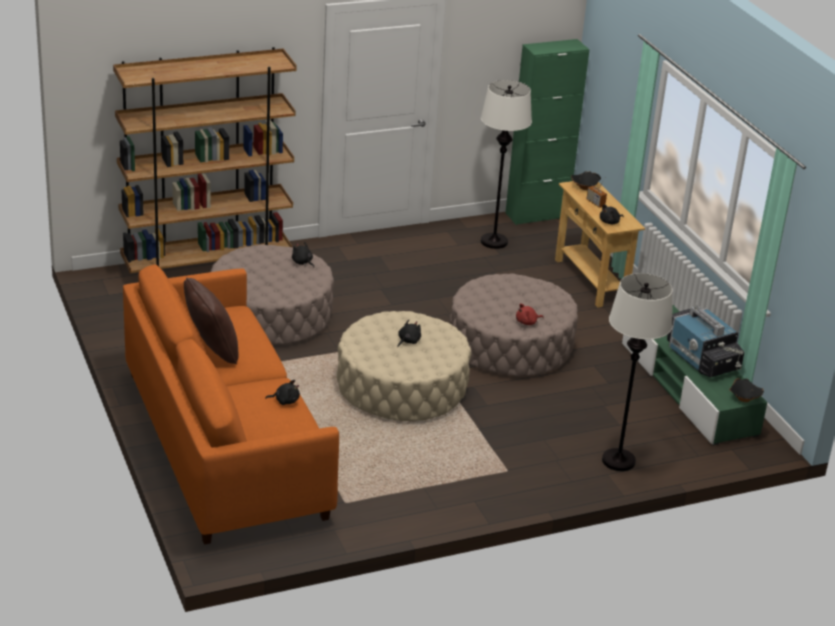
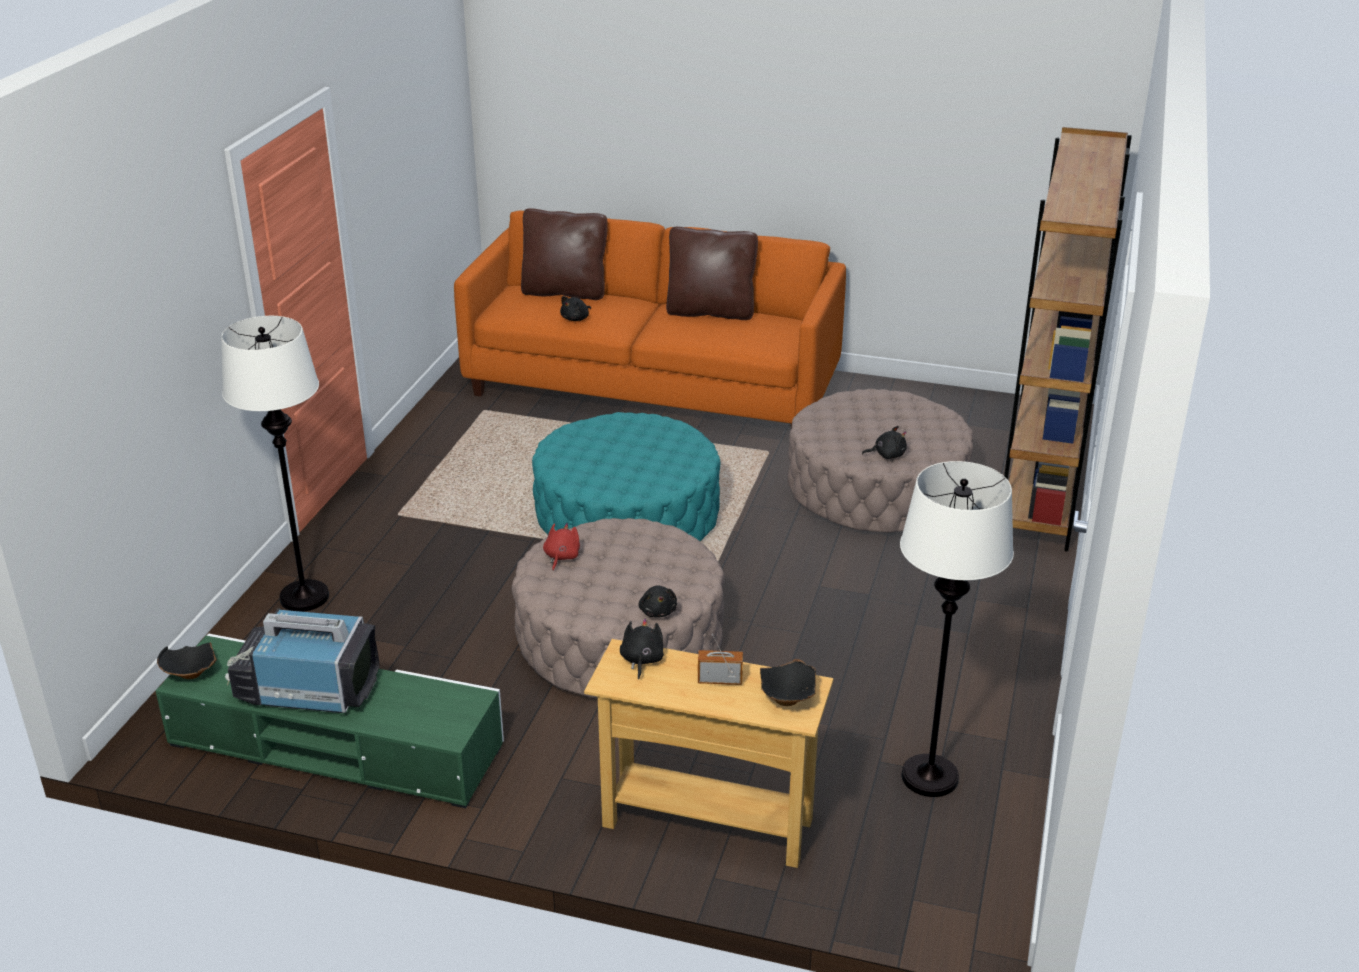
camera: 130 degrees right, 0 degrees up
(245, 425) = (565, 292): none -> brown pillow
(402, 387) = (627, 516): beige ottoman -> turquoise ottoman
(408, 341) = (625, 455): black plush toy -> black plush toy (658, 611)
(536, 215) = (997, 892): green cabinet -> none

